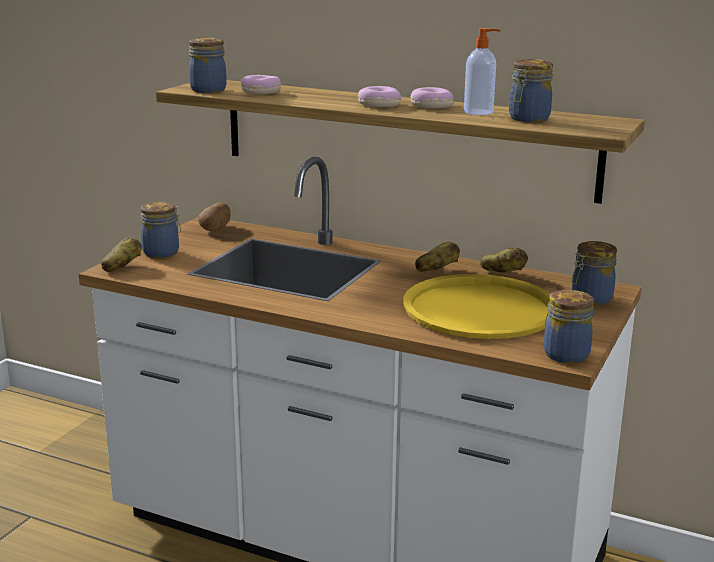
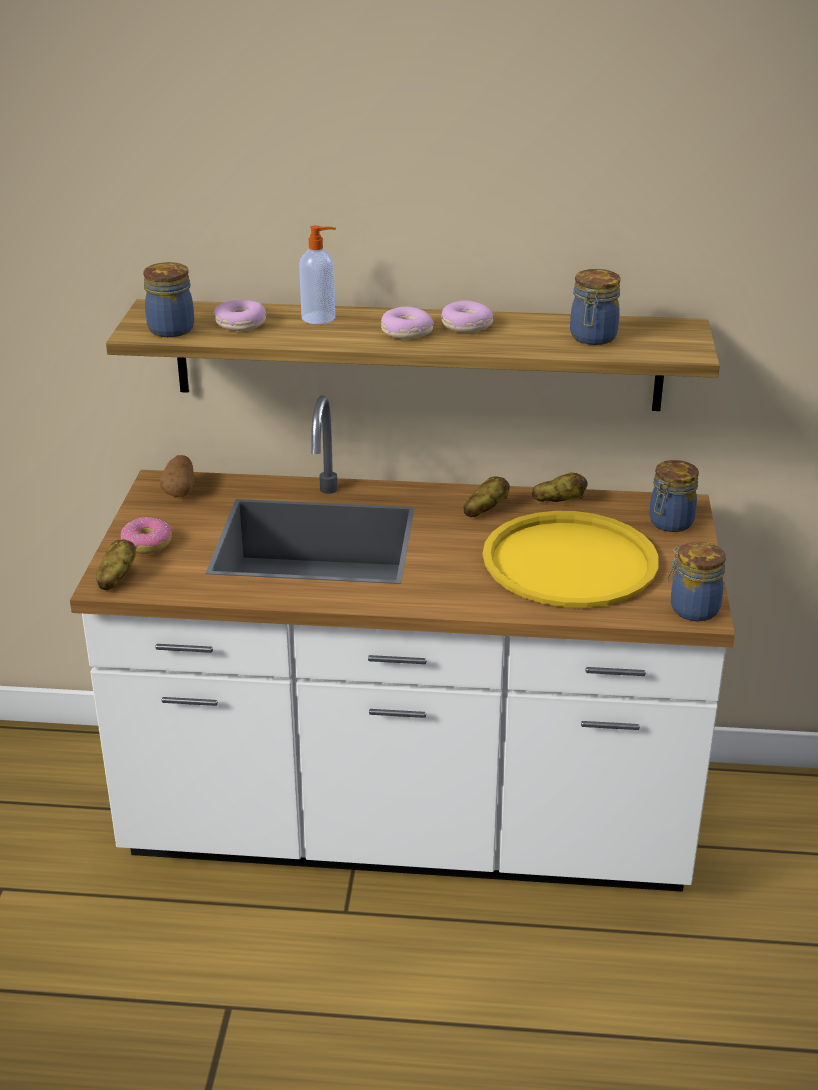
camera: 20 degrees left, 10 degrees up
(162, 252) = (146, 544): jar -> donut
(479, 112) = (530, 331): soap dispenser -> soap dispenser (319, 318)

